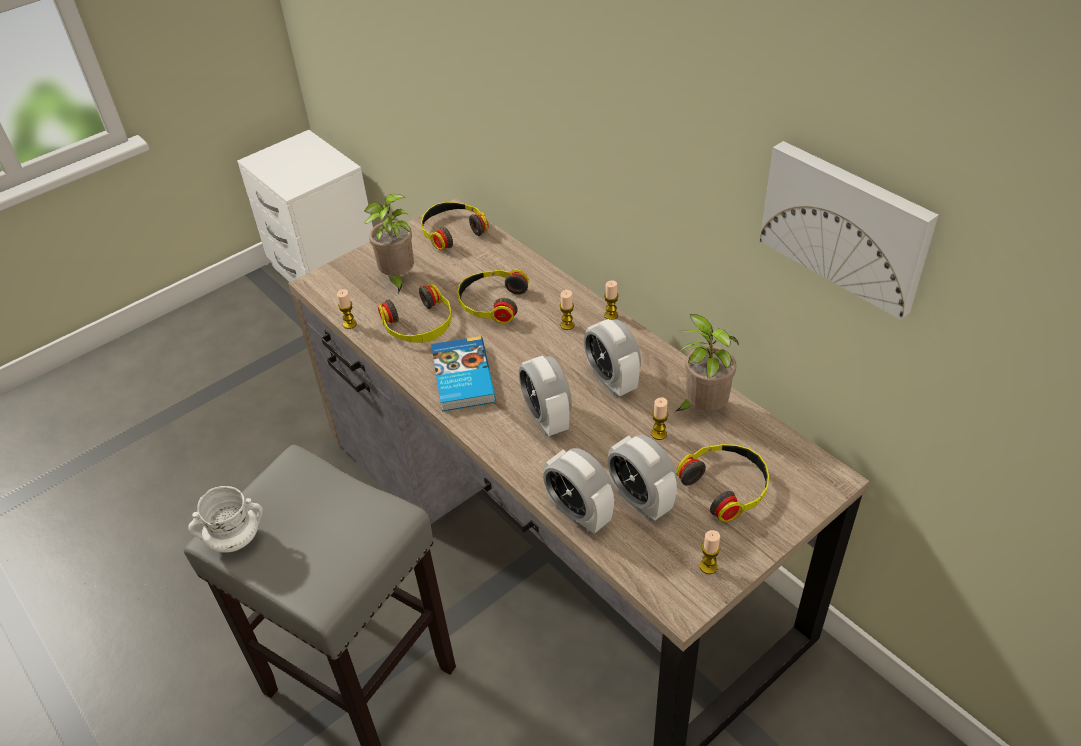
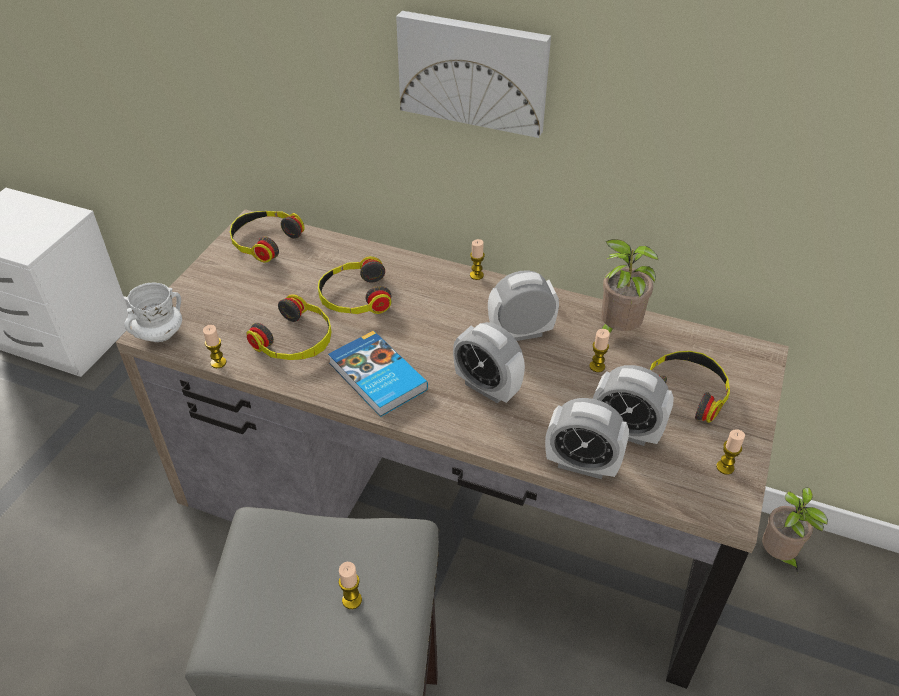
camera: 30 degrees left, 0 degrees up
(234, 539) = (246, 637): white mug -> white mug (160, 334)
(397, 279) = (239, 302): potted plant -> potted plant (778, 555)
(567, 325) = (443, 296): candle -> candle (352, 600)
(611, 380) = (521, 333): alarm clock -> alarm clock turned 135 degrees clockwise
(846, 225) = (765, 110): picture -> picture (474, 71)

